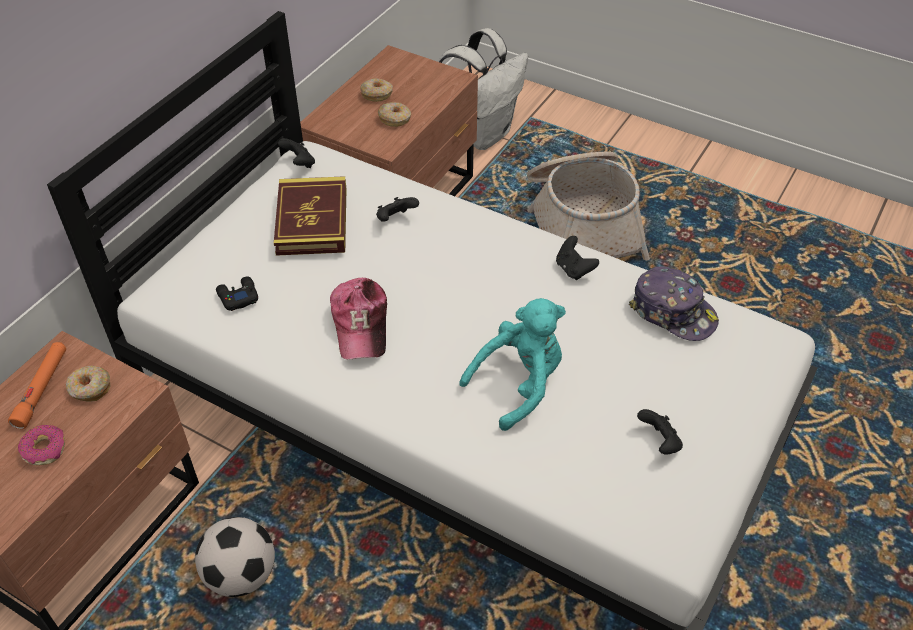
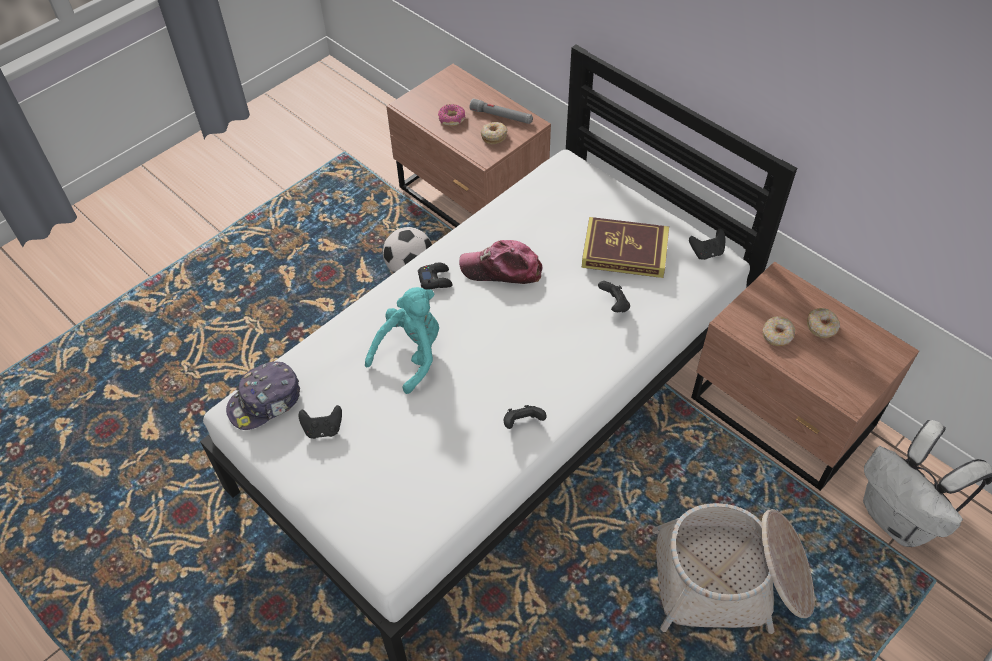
camera: 105 degrees right, 5 degrees up
(42, 388) = (501, 116): orange flashlight -> grey flashlight
(238, 297) = (551, 204): black game controller -> black game controller (435, 279)
(519, 384) = (411, 354): turquoise plush toy -> turquoise plush toy turned 120 degrees counterclockwise
(673, 312) = (448, 484): cap -> cap (266, 402)

